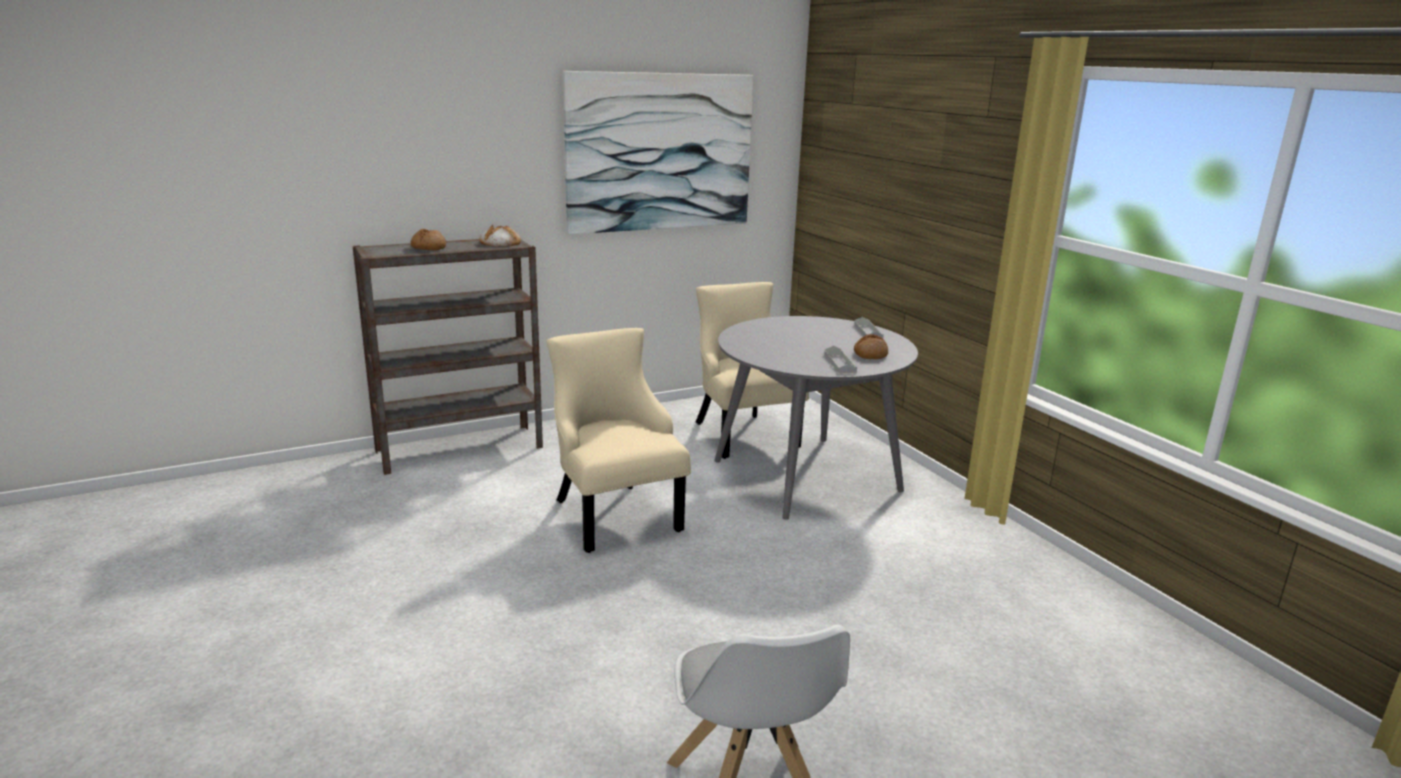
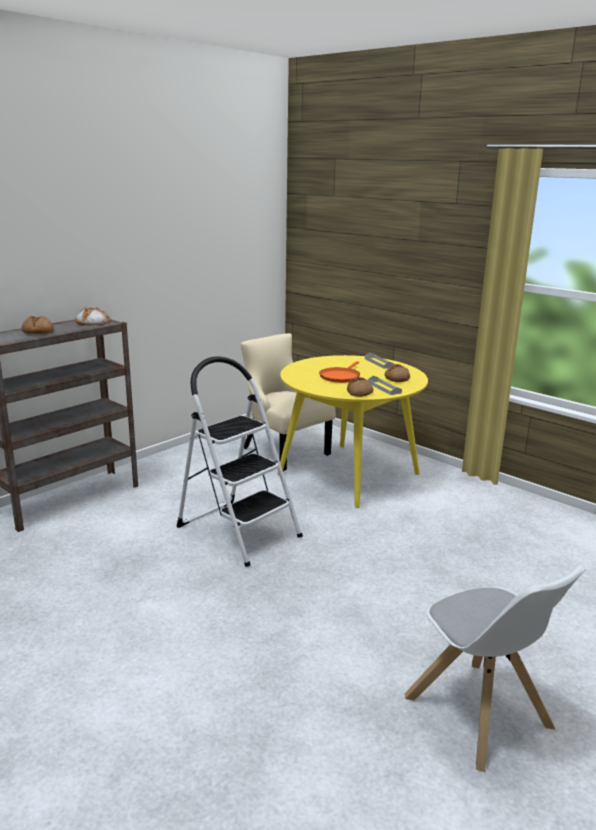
camera: 20 degrees left, 0 degrees up
(616, 518) = (237, 530): beige chair -> step ladder
(660, 152) = (195, 239): picture -> none
(796, 343) = (340, 377): none -> orange frying pan
(800, 365) = (359, 392): none -> bread
(806, 476) = (348, 474): grey dining table -> yellow dining table

